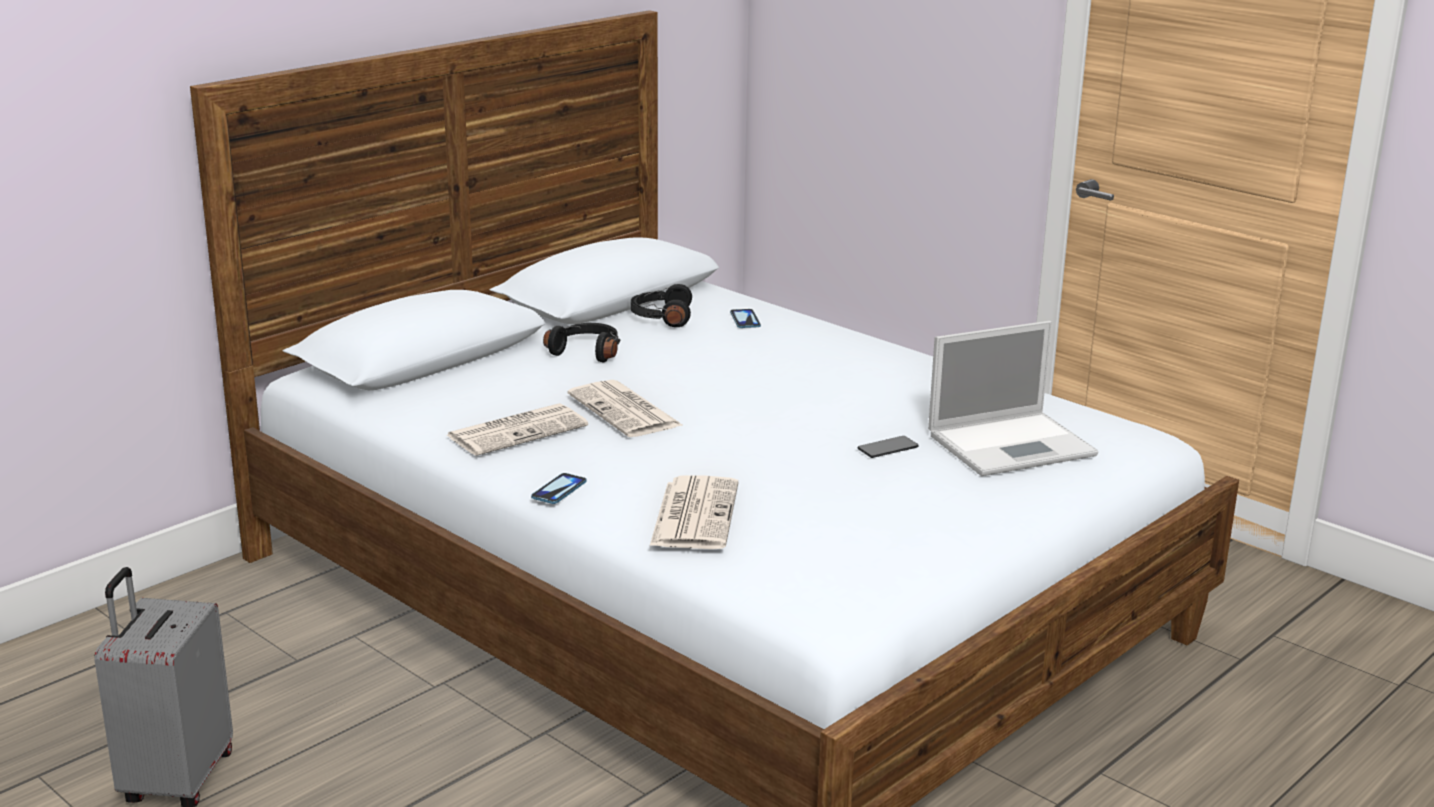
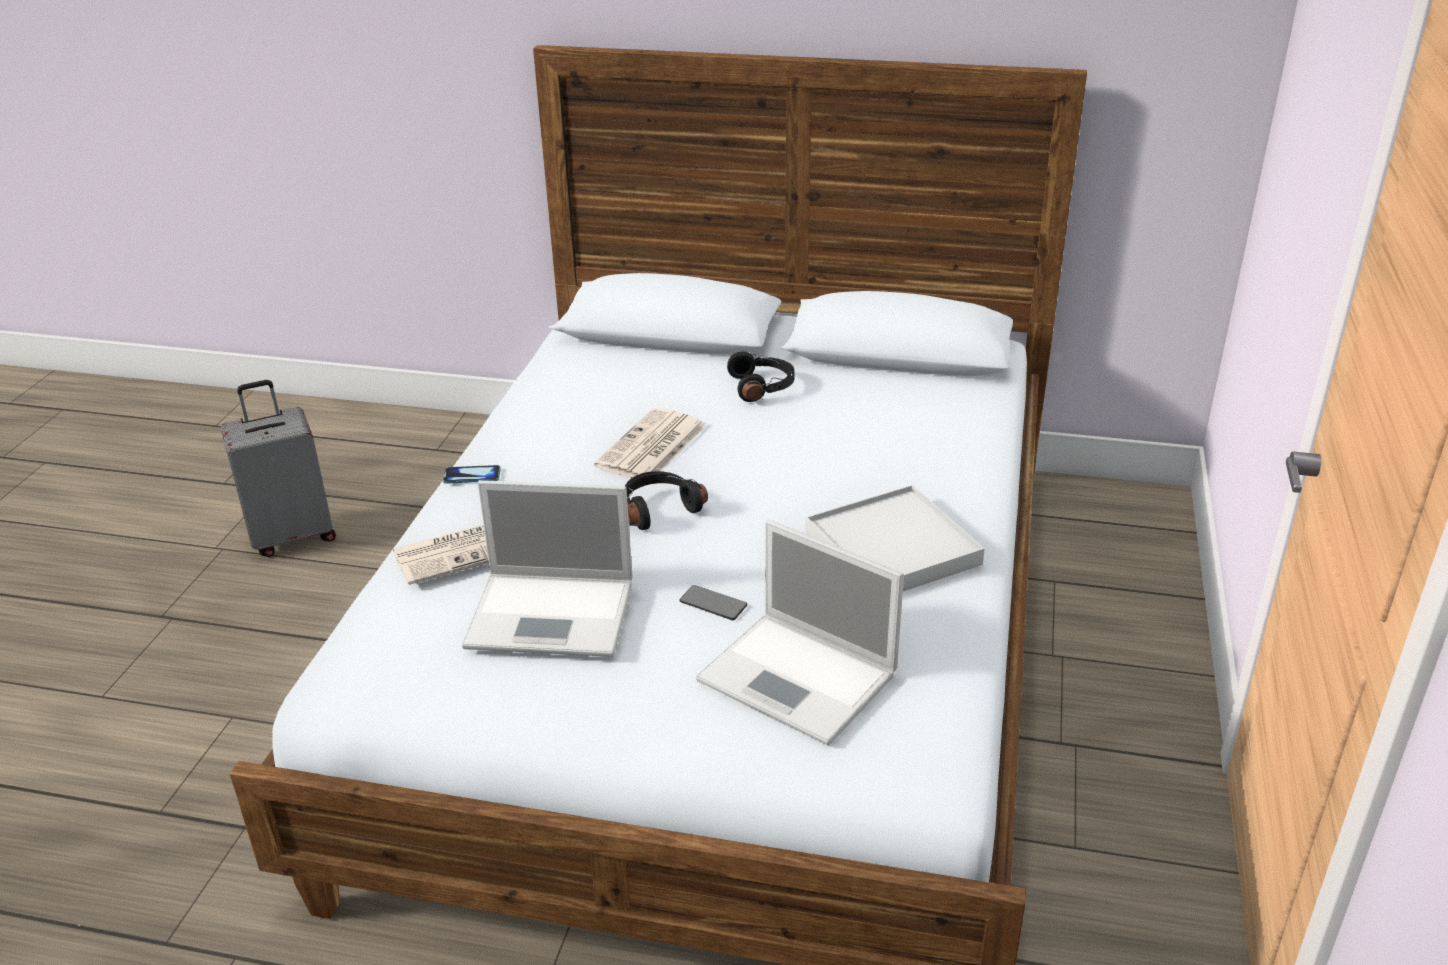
camera: 60 degrees right, 10 degrees up
(518, 430) = (566, 419): newspaper -> none
(661, 317) = (883, 389): black headphones -> black headphones (658, 509)
(745, 320) = (935, 428): phone -> none
(842, 500) = (554, 614): none -> laptop
(888, 377) = (892, 548): none -> white tray

